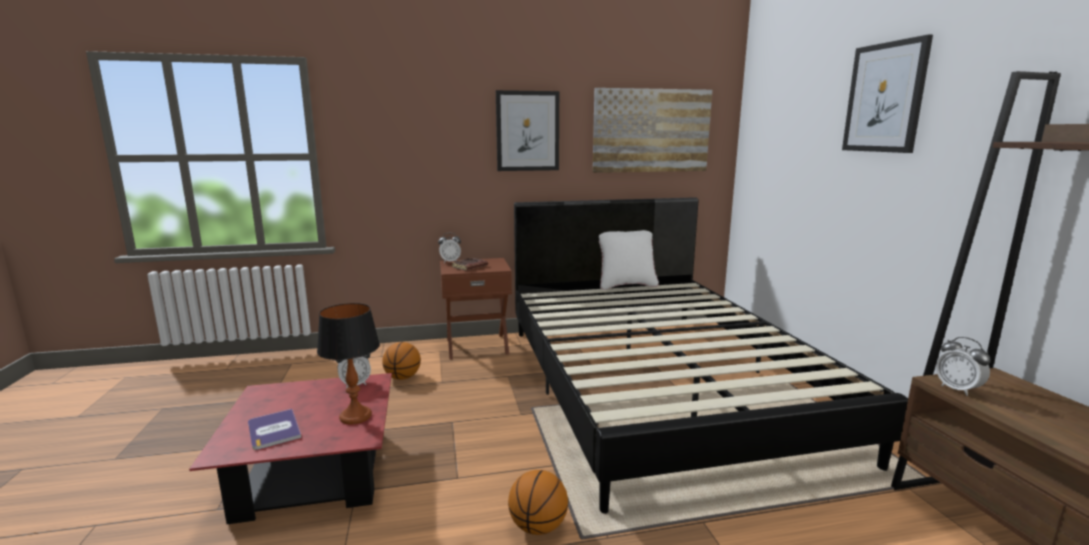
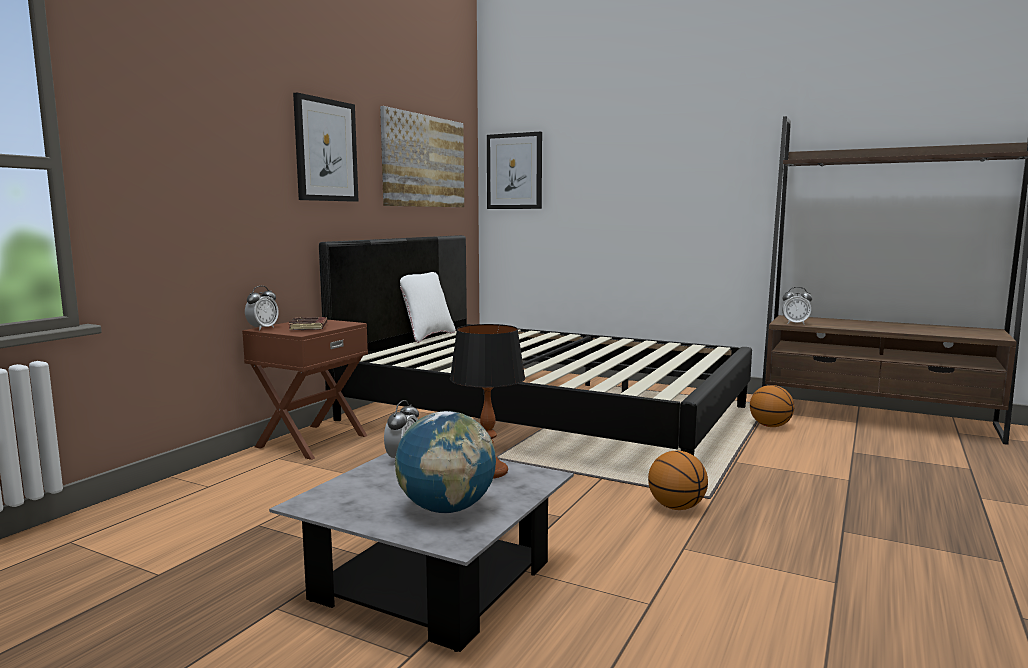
camera: 50 degrees left, 5 degrees down
(274, 430) = (446, 509): book -> globe
(314, 474) = (433, 581): red coffee table -> grey coffee table
(403, 377) = (299, 489): basketball -> basketball (770, 426)
(885, 98) = (655, 136): picture -> picture (514, 171)

